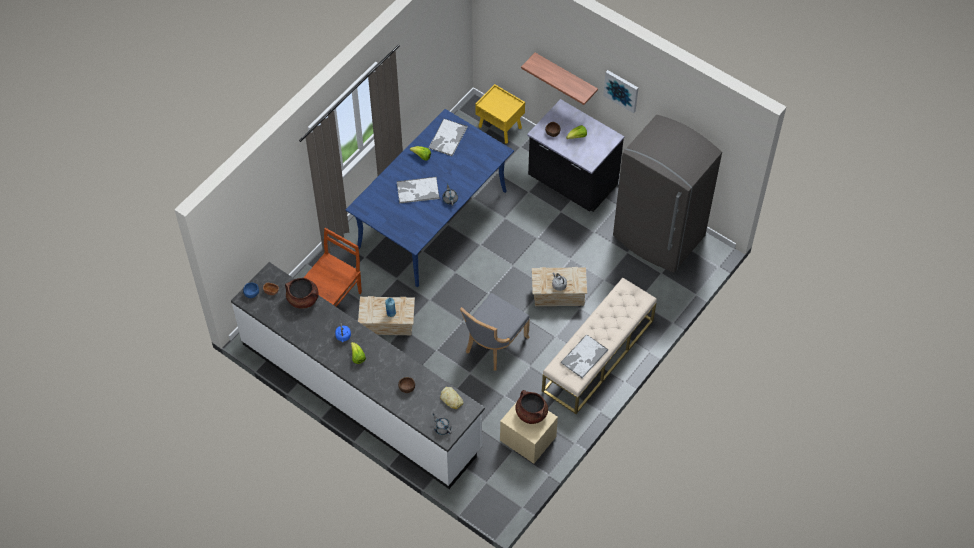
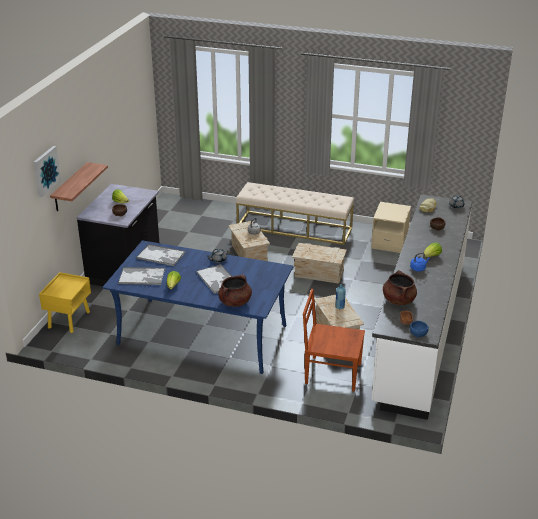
camera: 110 degrees left, 25 degrees down
(493, 345) = (318, 274): grey chair -> crate
(531, 413) = (387, 211): brown cooking pot -> brown cooking pot (235, 302)
(584, 357) = (321, 198): tray -> tray (161, 255)
(621, 90) = (97, 136): picture -> picture (46, 171)
(658, 237) = (166, 221): grey fridge -> none

